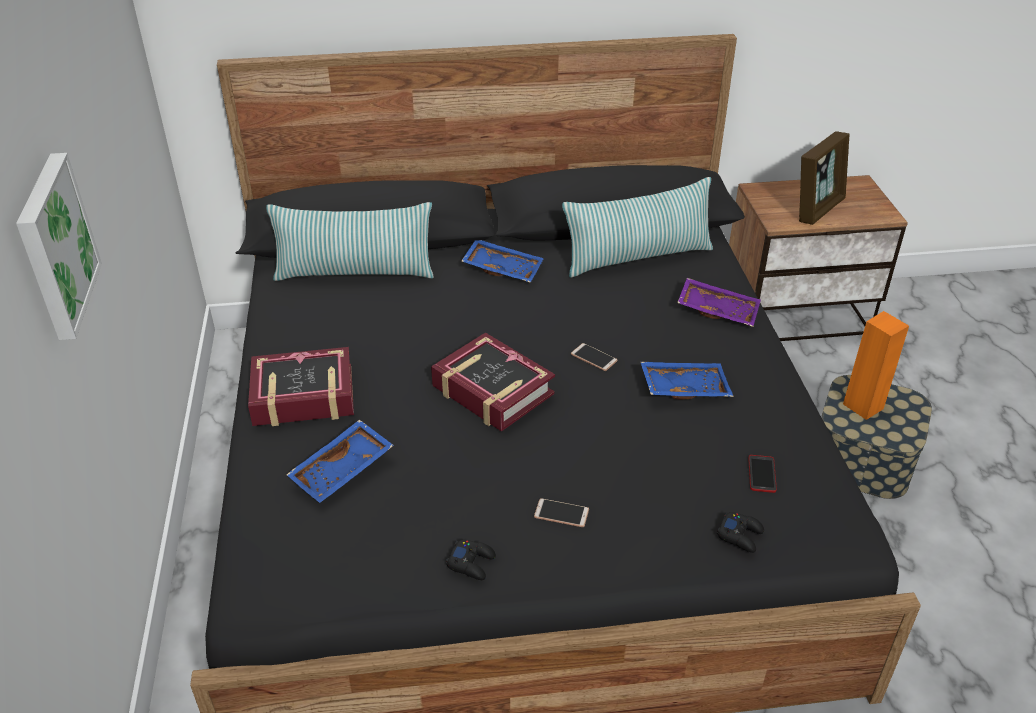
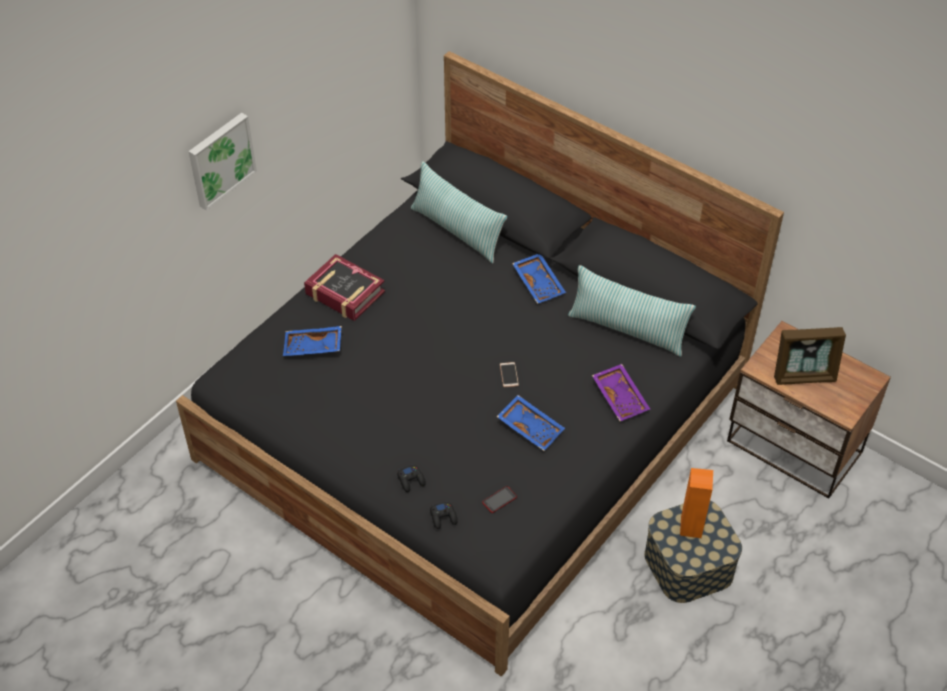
camera: 45 degrees right, 10 degrees up
(471, 563) = (315, 434): black game controller -> black game controller (411, 480)
(492, 391) = (431, 355): book -> none
(561, 513) = (381, 442): phone -> none

